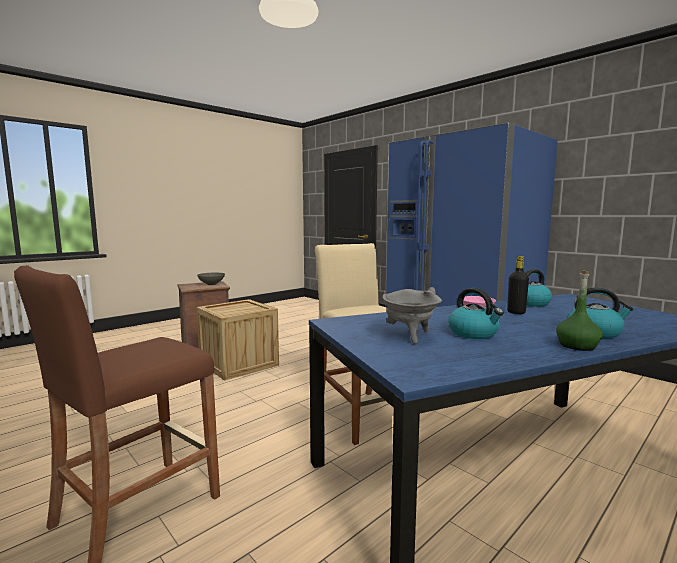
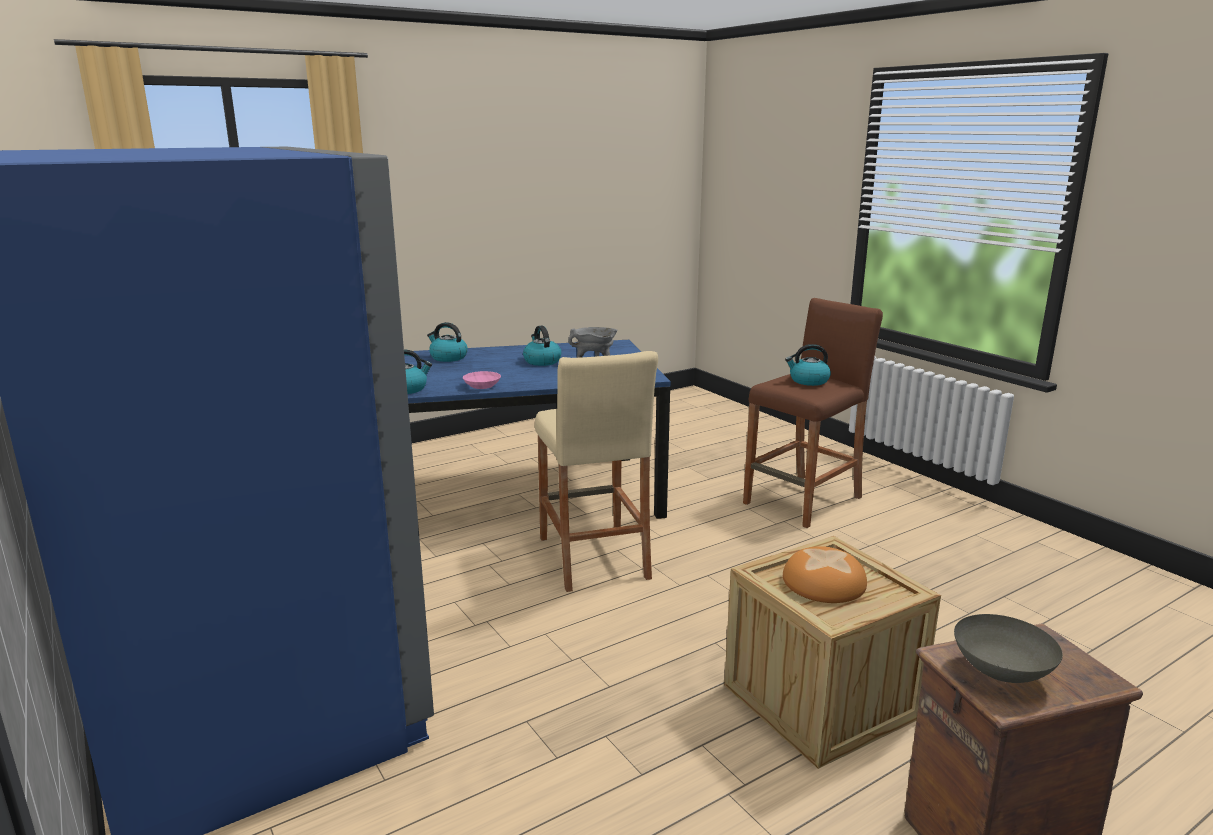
camera: 170 degrees left, 10 degrees up
(136, 351) = (808, 381): none -> kettle
(240, 309) = (823, 582): none -> bread
(516, 312) = (457, 378): black bottle -> none
(577, 346) = (489, 351): green bottle -> none

